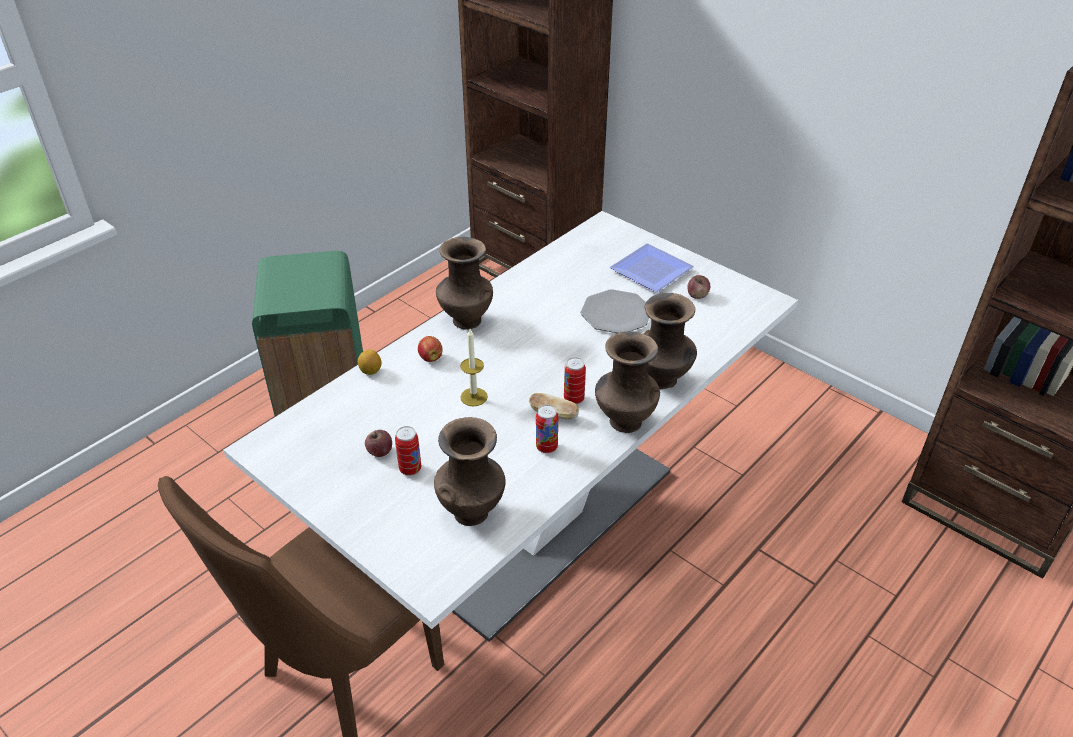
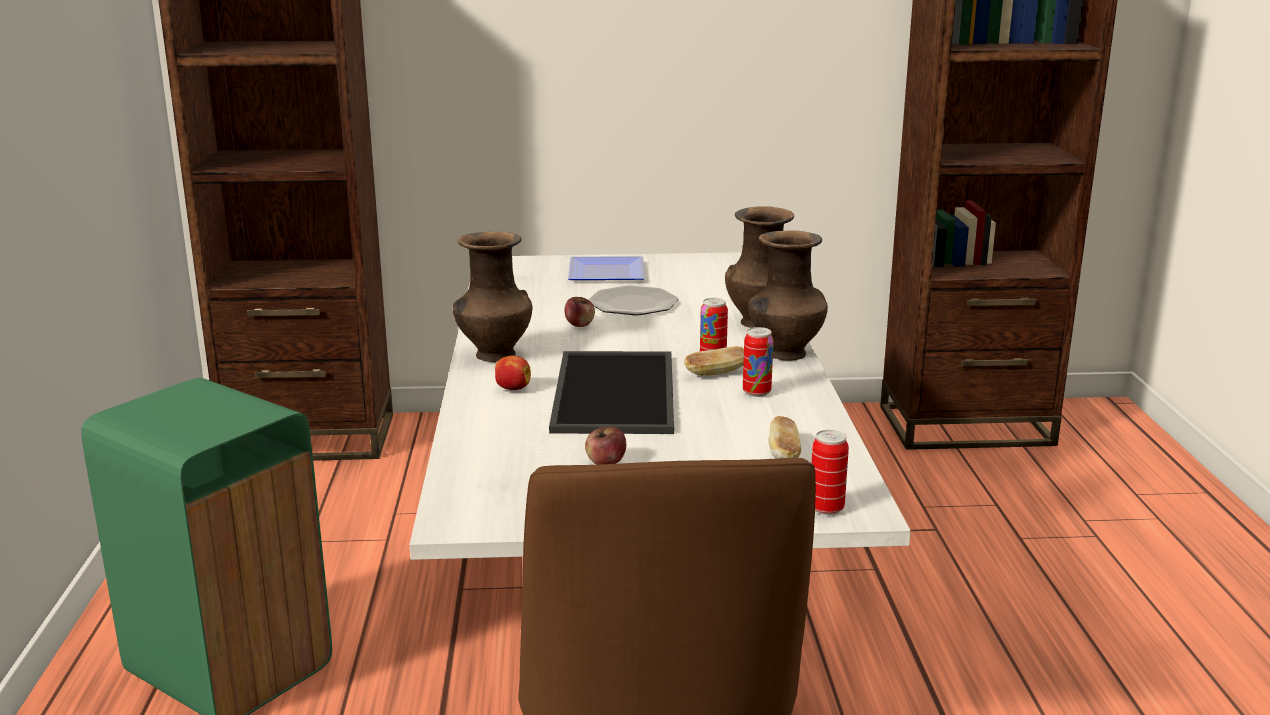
camera: 45 degrees left, 20 degrees down
(370, 371) = (464, 421): lemon -> none
(410, 469) = (664, 458): can -> can (826, 508)
(472, 511) = (784, 454): brown vase -> bread
(474, 397) = (618, 393): candle -> tray
(697, 295) = (678, 273): apple -> apple (579, 324)

